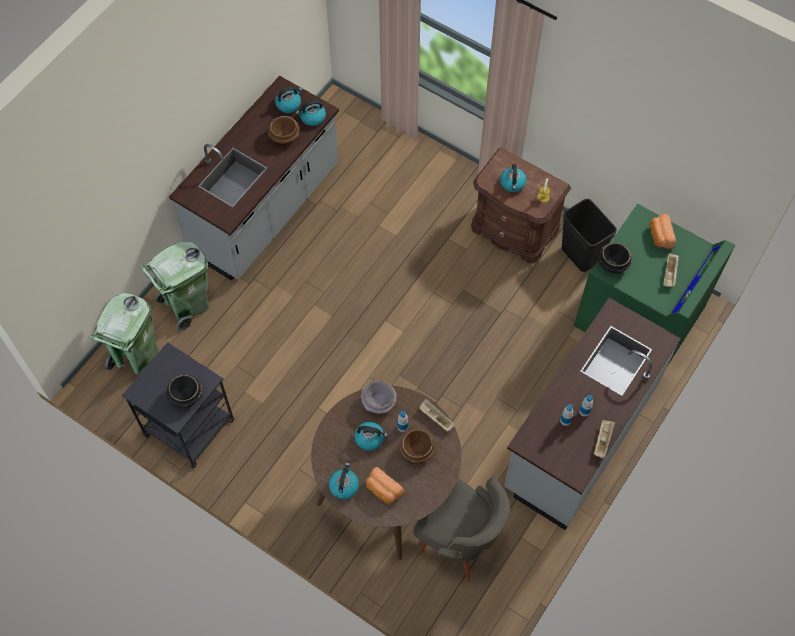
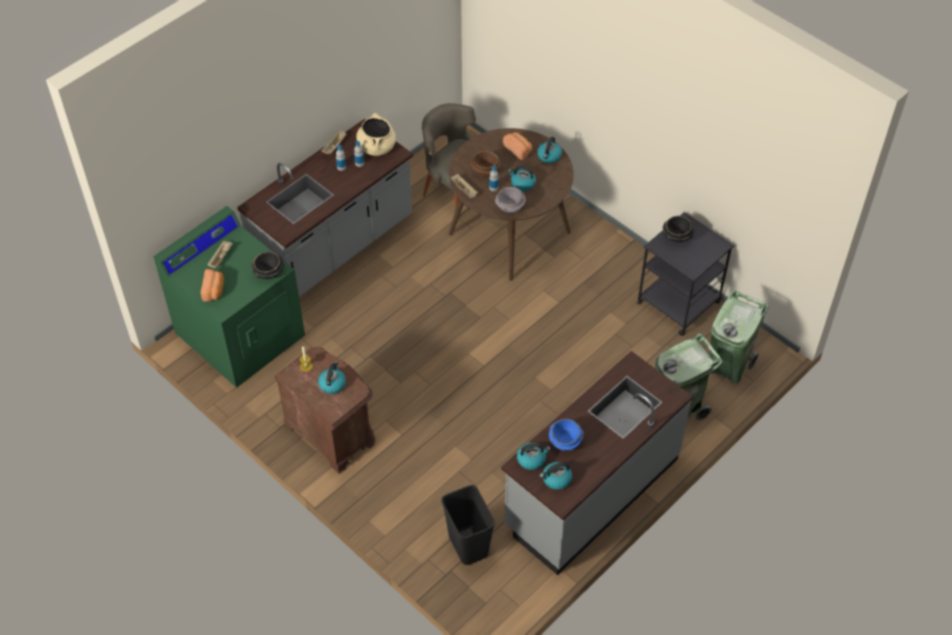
camera: 170 degrees left, 10 degrees down
(284, 137) = (565, 441): brown bowl -> blue bowl
(552, 448) = (376, 147): none -> beige cooking pot
(580, 255) = (272, 398): black trash can -> black trash can (469, 545)

